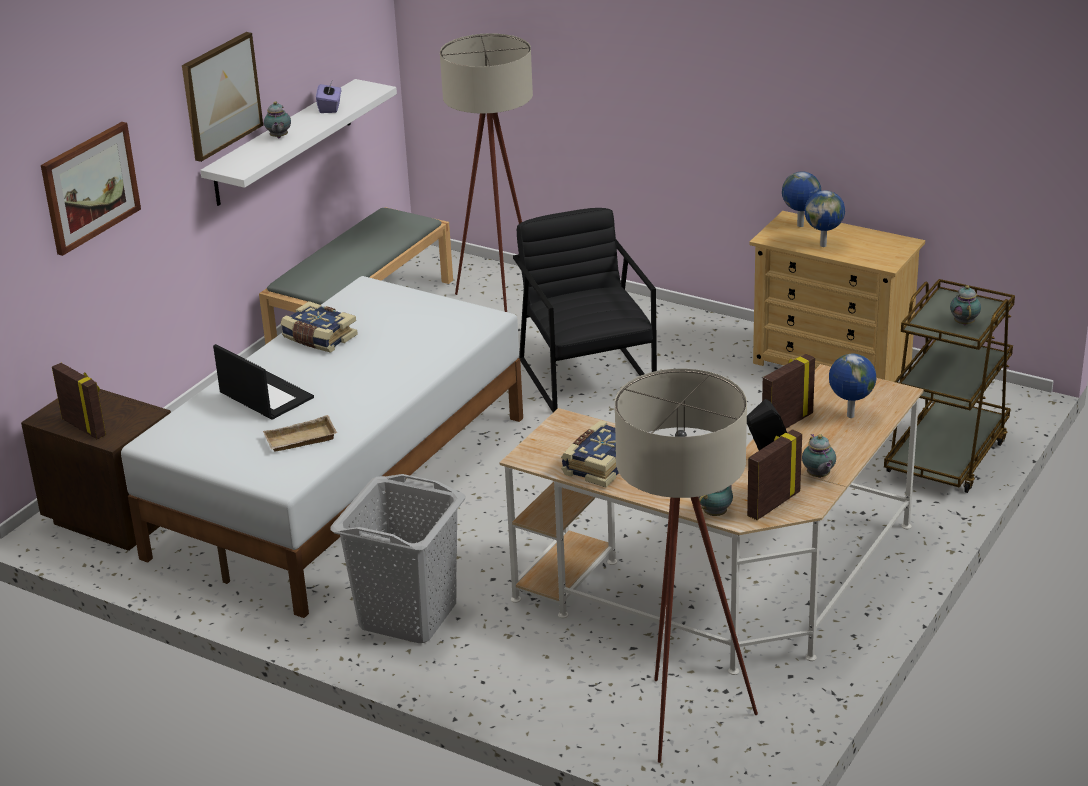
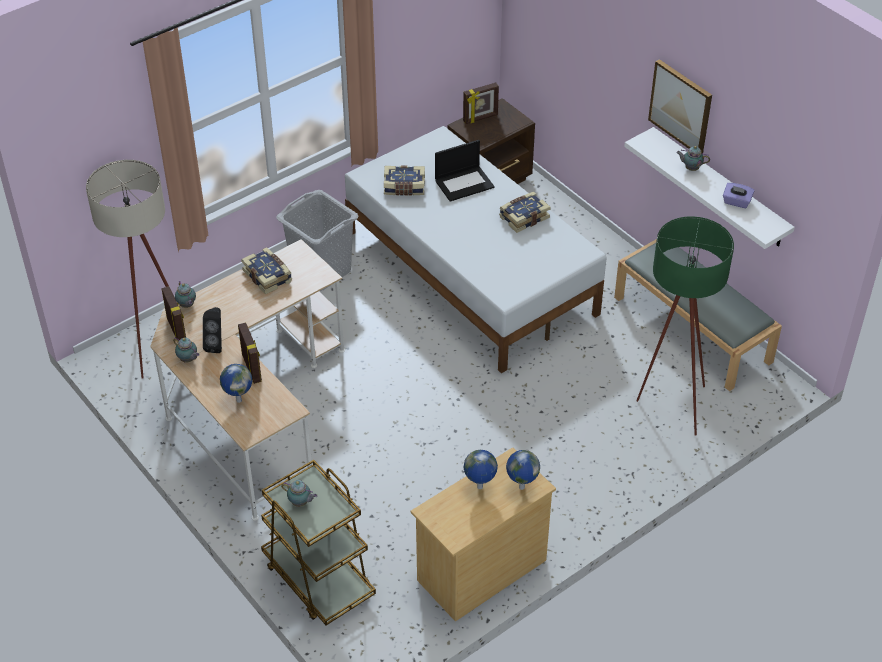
camera: 110 degrees right, 15 degrees up
(89, 187) = (583, 50): picture -> none
(300, 441) = (404, 187): beige tray -> book
(500, 307) = (669, 405): beige floor lamp -> green floor lamp
(587, 375) = (540, 422): black armchair -> none
(818, 476) = (188, 360): teapot -> teapot turned 150 degrees counterclockwise

